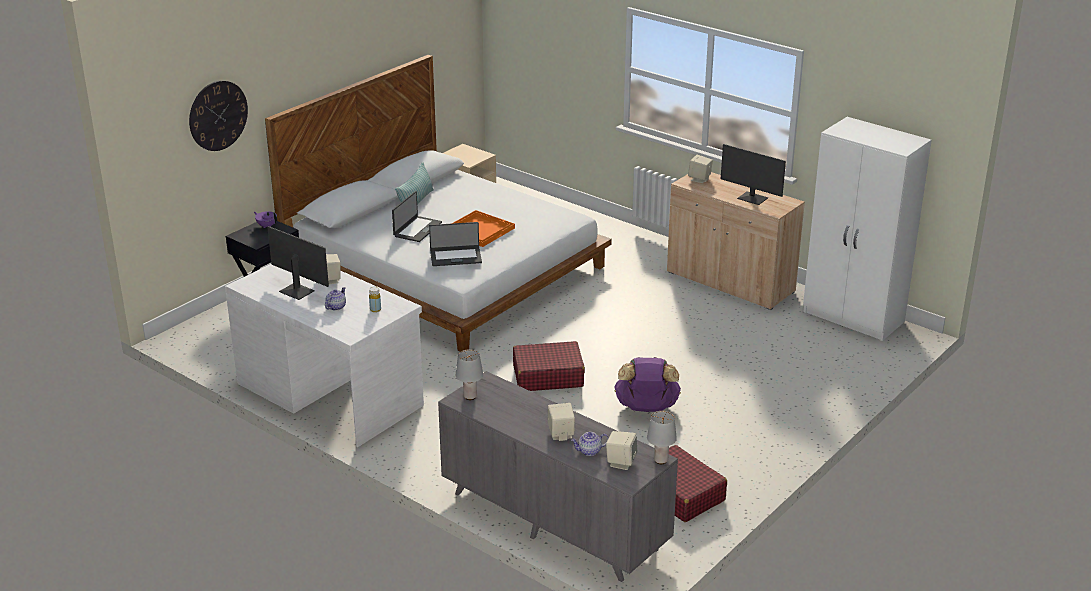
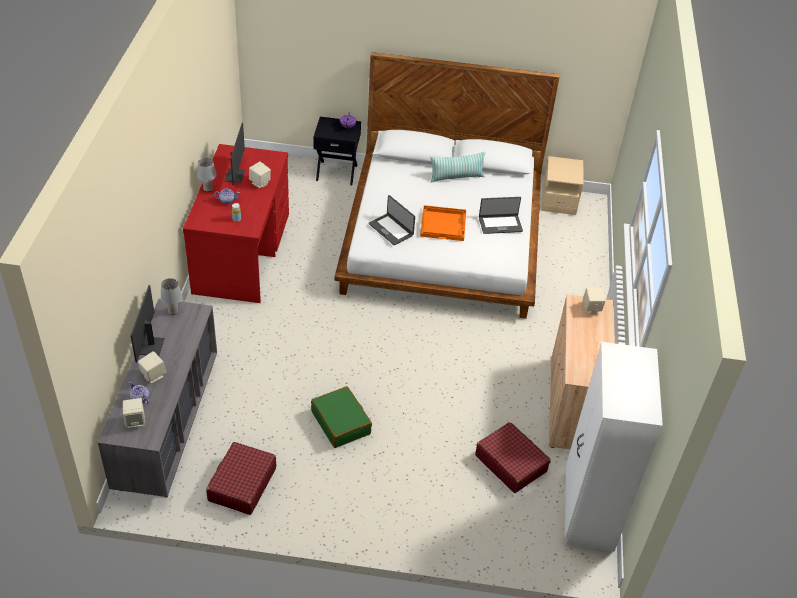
camera: 55 degrees right, 15 degrees up
(218, 115) = (328, 32): wall clock -> none
(330, 393) = (242, 254): white desk -> red desk
(417, 229) = (416, 194): laptop -> laptop (500, 224)
(547, 376) = (343, 350): red suitcase -> red suitcase (510, 463)
(646, 408) = (341, 422): purple backpack -> green suitcase
(660, 461) = (149, 442): grey table lamp -> grey table lamp (207, 189)
(752, 198) = (587, 353): monitor -> monitor (151, 346)

